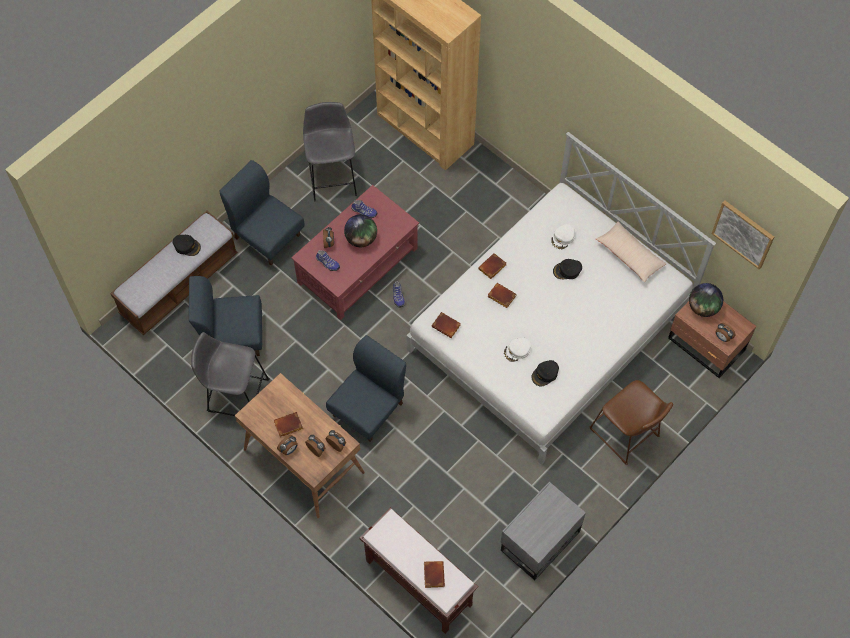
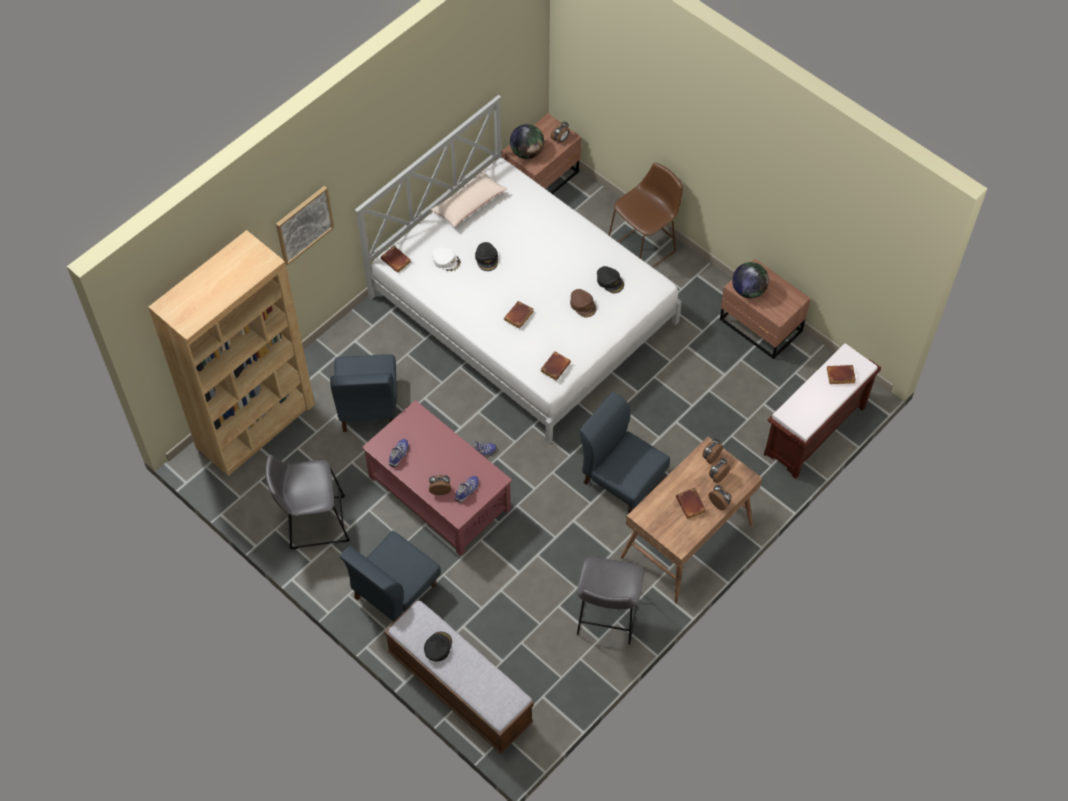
camera: 90 degrees left, 5 degrees down
(232, 336) = (531, 623): blue chair -> blue chair (367, 406)
(361, 239) = (435, 457): globe -> globe (748, 290)
(492, 268) = (483, 325): brown book -> brown book (397, 261)
(517, 351) = (583, 305): white cap -> brown cap
(538, 540) = (760, 327): grey nightstand -> brown nightstand
(743, 233) = (512, 50): picture -> picture (304, 224)

